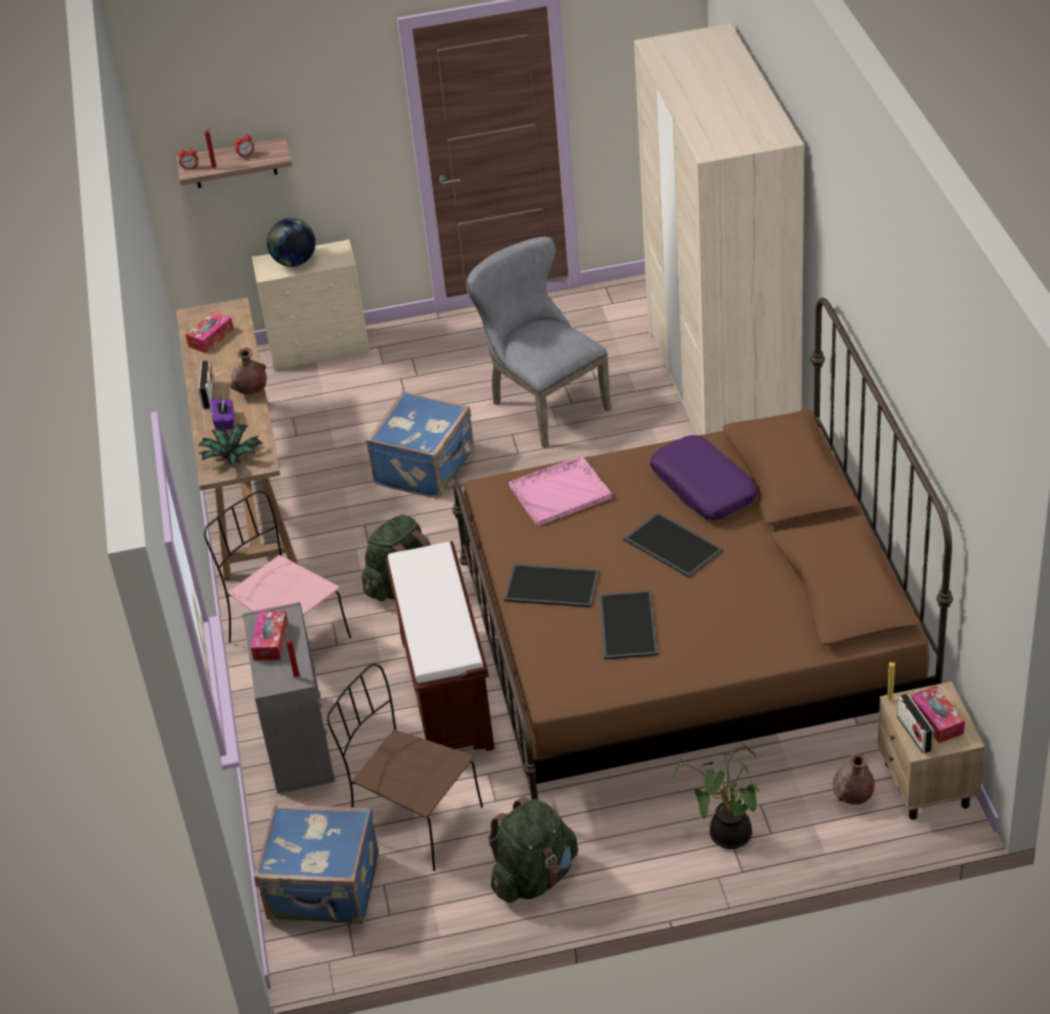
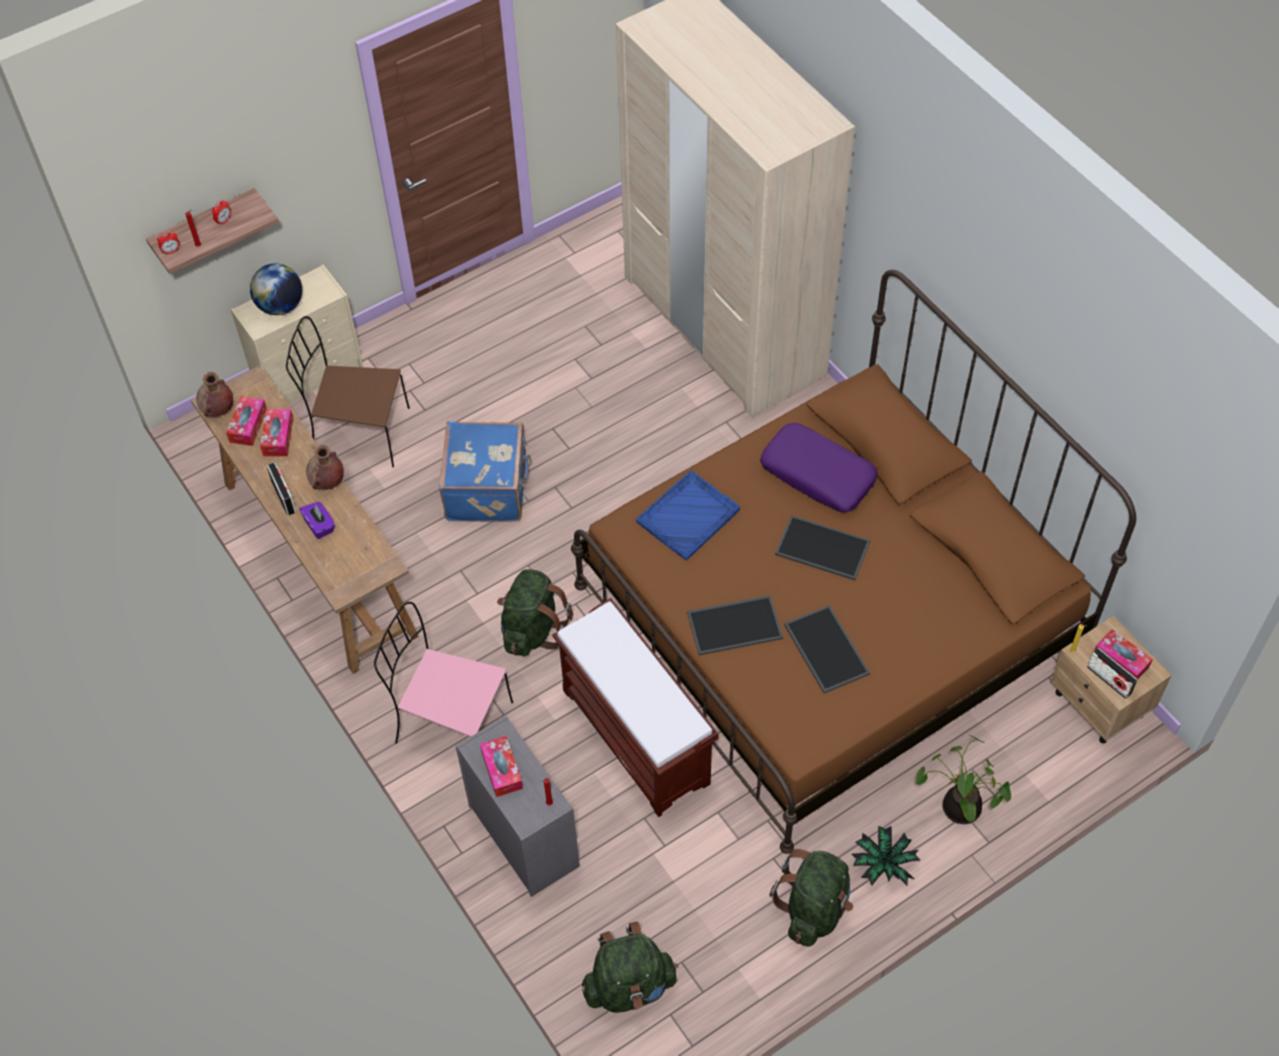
camera: 25 degrees left, 15 degrees up
(230, 351) = (278, 437): none -> tissue box
(231, 458) = (351, 568): potted plant -> potted plant (883, 864)
(324, 890) = (629, 986): blue suitcase -> green backpack
(412, 819) = (673, 883): brown chair -> brown chair (358, 433)
(542, 404) = (565, 387): grey chair -> none
(561, 492) = (689, 516): pink tray -> blue tray
(852, 798) = (1045, 737): brown vase -> brown vase (218, 410)

